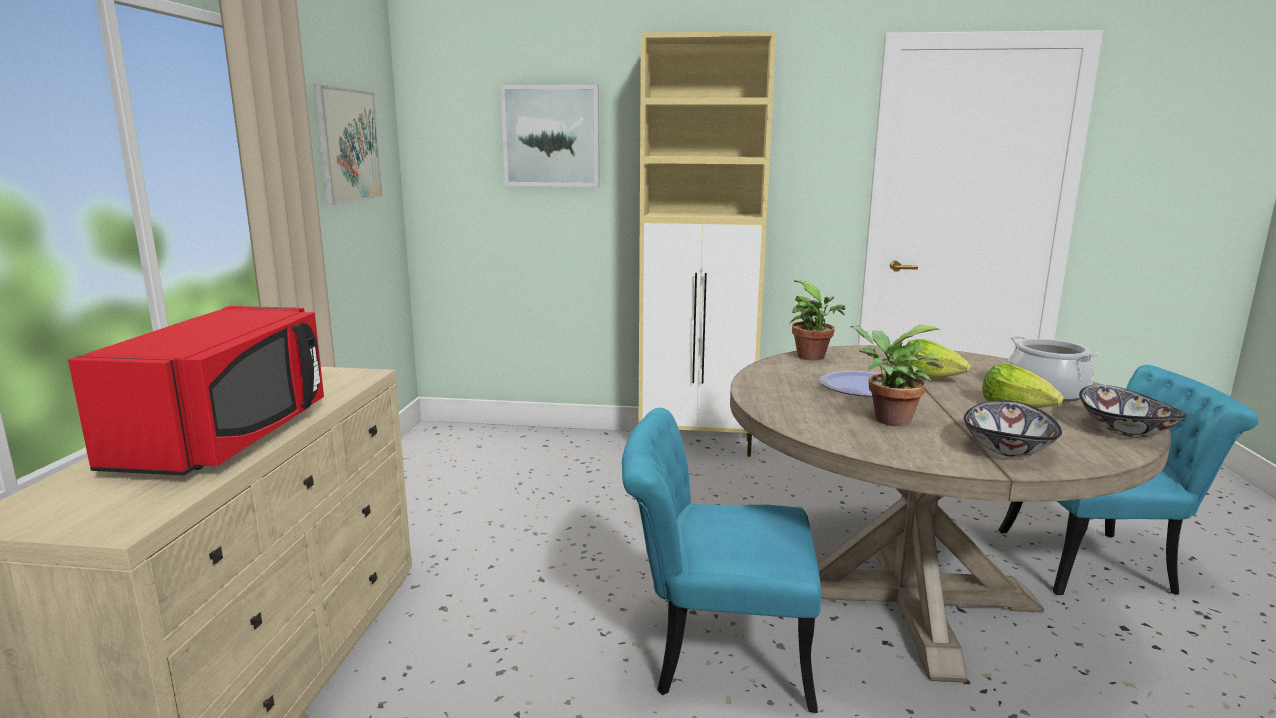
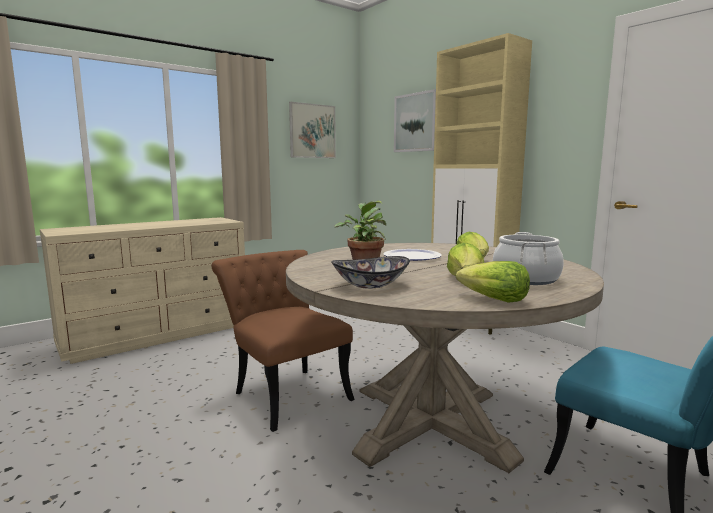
camera: 45 degrees right, 5 degrees down
(229, 436) = (142, 226): red microwave -> none
(714, 652) = (286, 392): turquoise chair -> brown chair
(813, 358) = (440, 246): potted plant -> none
(1126, 431) = (493, 300): bowl -> lettuce

